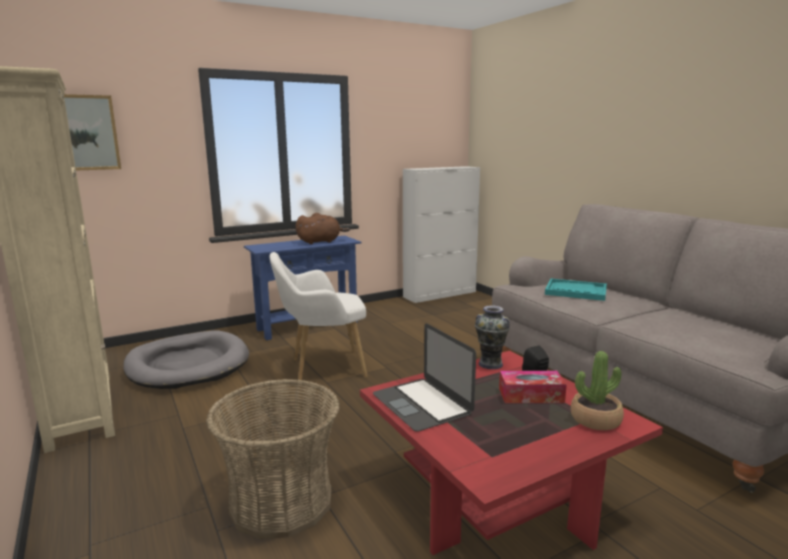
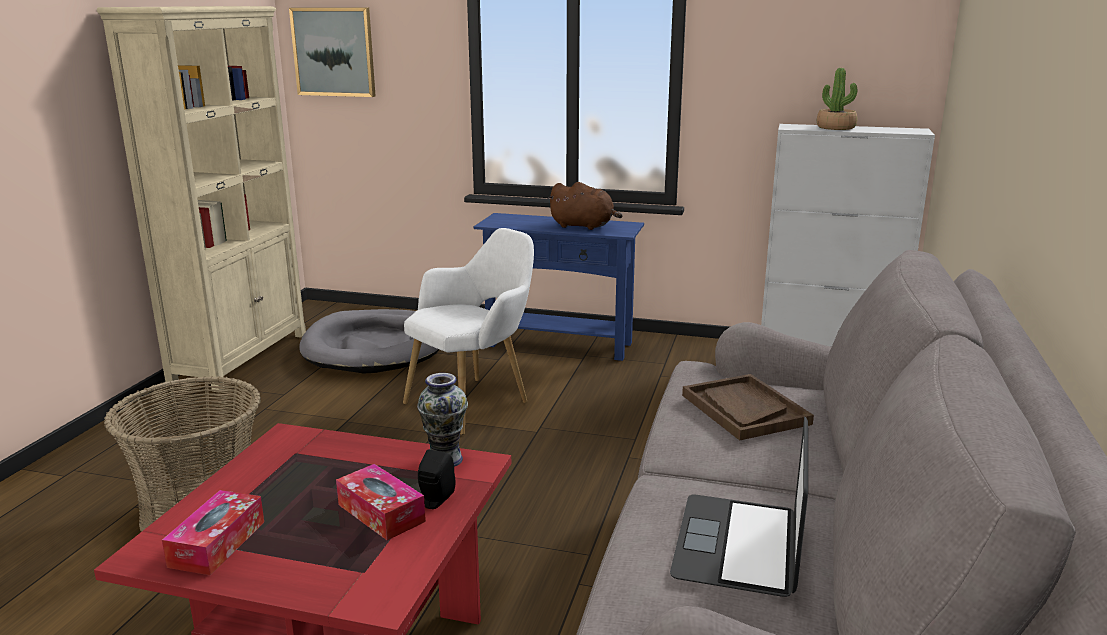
camera: 45 degrees right, 5 degrees up
(322, 367) = (475, 402): white armchair -> white armchair turned 105 degrees clockwise
(422, 404) = (280, 463): laptop -> laptop (738, 544)
(506, 450) = (217, 544): none -> tissue box
(575, 291) = (744, 409): turquoise tray -> brown tray
(595, 419) = (361, 574): potted plant -> potted plant (836, 128)

